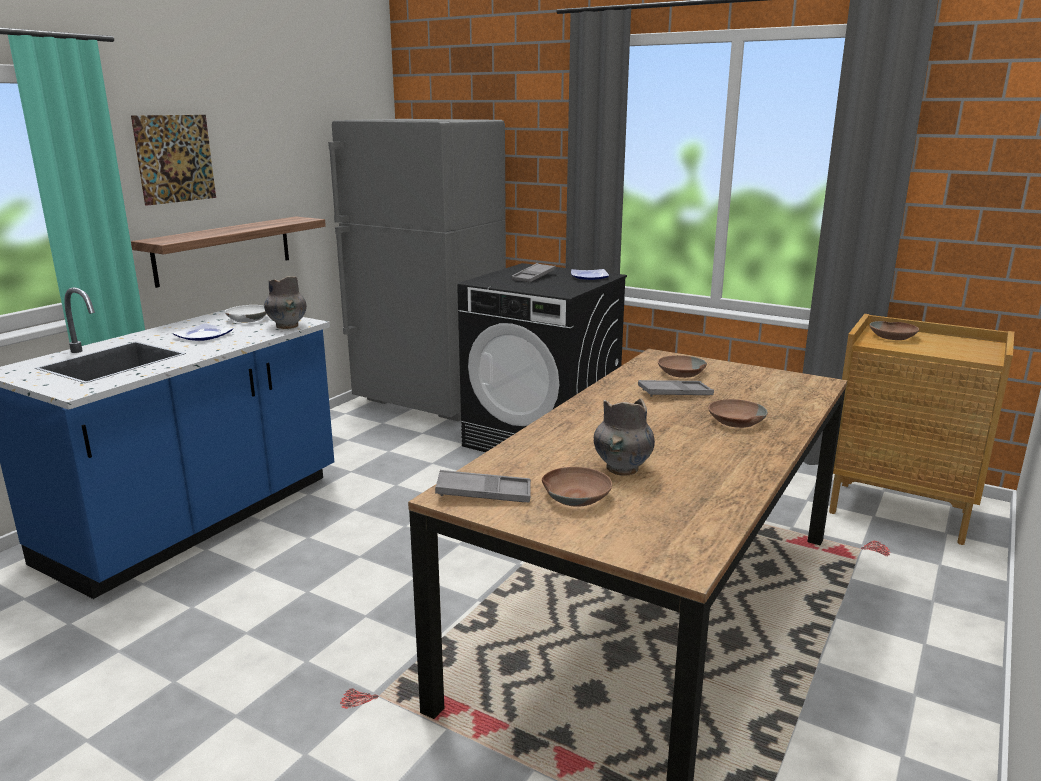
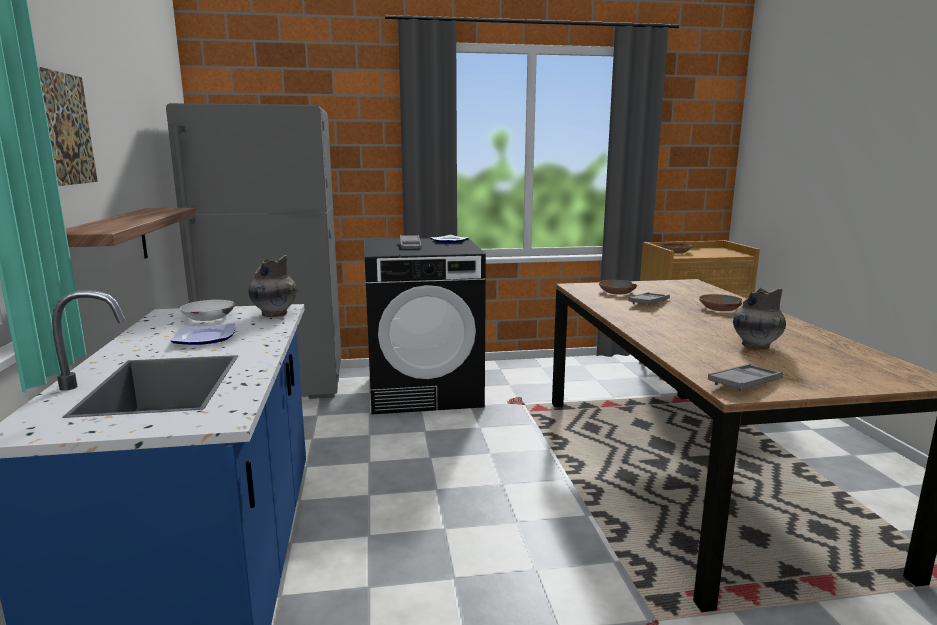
camera: 40 degrees left, 5 degrees down
(576, 496) = (785, 366): brown bowl -> none

